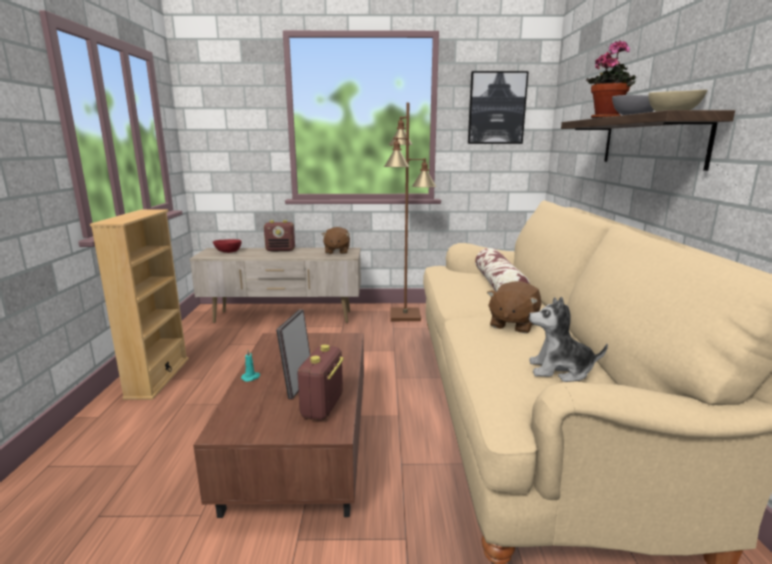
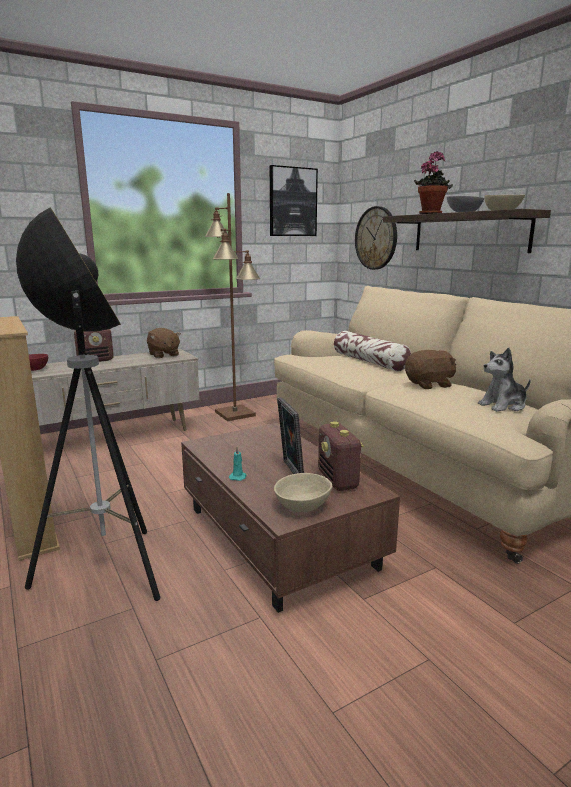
camera: 30 degrees left, 0 degrees up
(156, 429) = (106, 572): none -> floor lamp
(254, 423) = (303, 506): none -> beige bowl
(513, 324) = (429, 385): brown plush toy -> brown plush toy turned 105 degrees counterclockwise
(576, 146) = (376, 238): none -> wall clock

